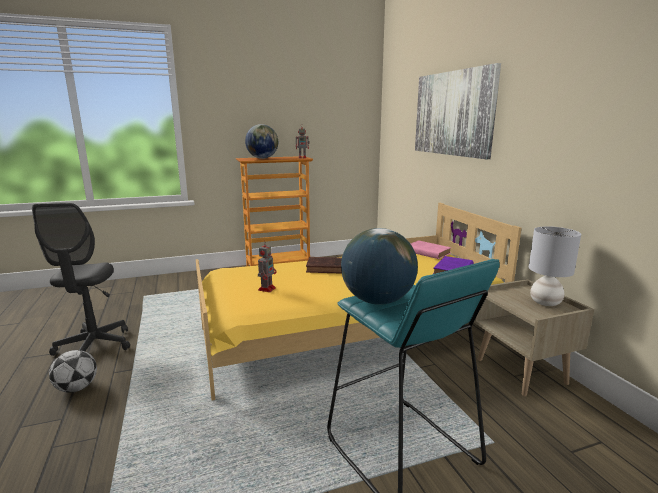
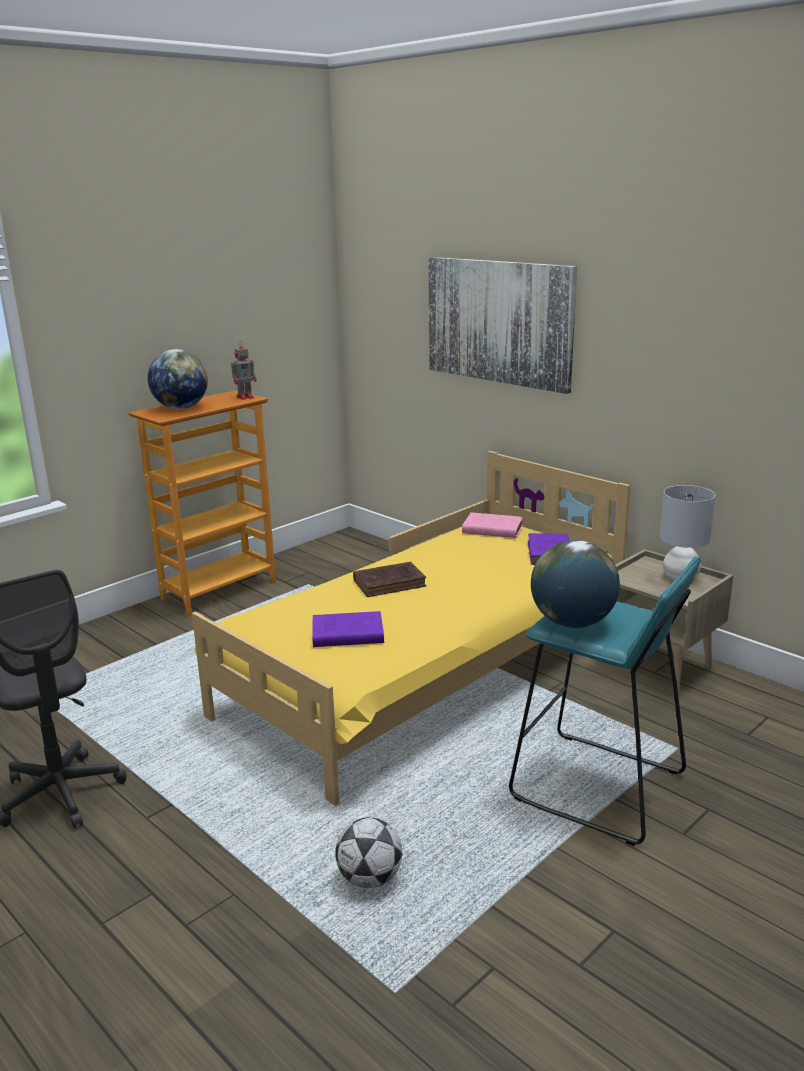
camera: 25 degrees left, 5 degrees up
(77, 388) = (118, 853): football -> football (370, 878)
(267, 288) = (345, 634): toy robot -> purple book

